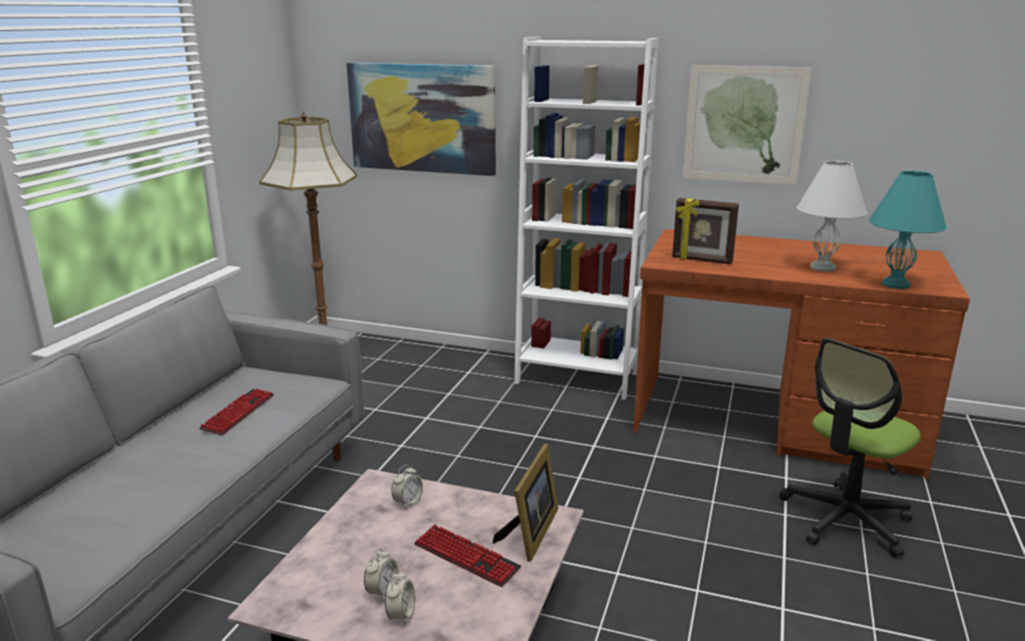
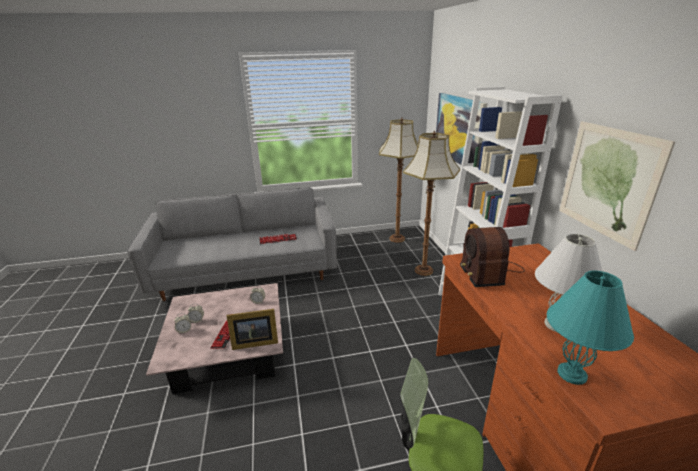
camera: 60 degrees right, 5 degrees up
(445, 370) = (424, 270): none -> floor lamp
(701, 260) = (488, 271): picture frame -> radio

